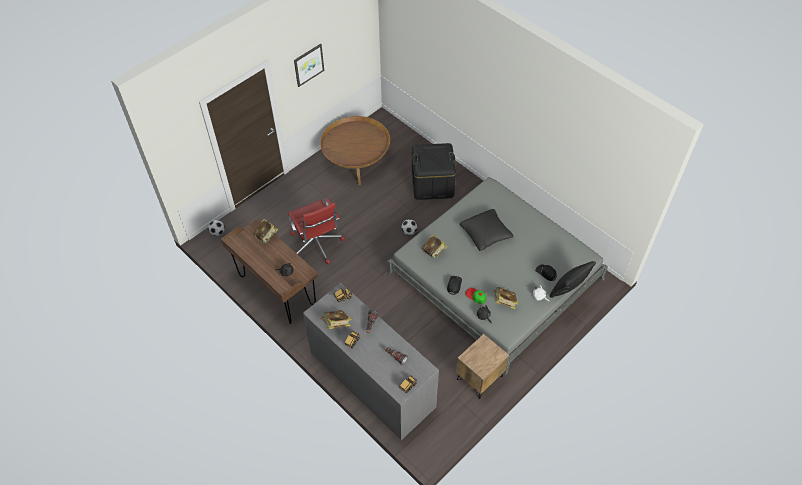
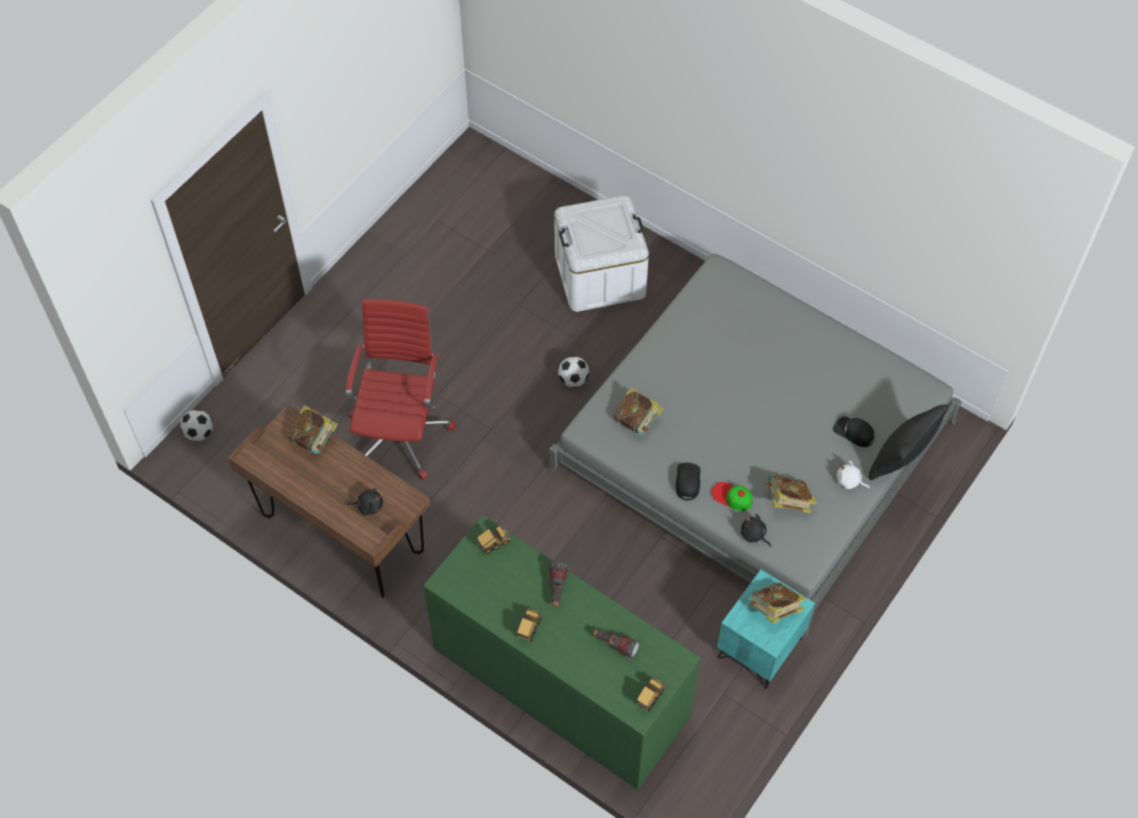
camera: 10 degrees left, 5 degrees up
(308, 64) = (338, 83): picture -> none
(317, 245) = (401, 432): red office chair -> red office chair turned 135 degrees counterclockwise
(336, 324) = (491, 598): book -> book (774, 610)
(356, 162) = (443, 250): brown coffee table -> none
(372, 379) = (560, 682): grey dresser -> green dresser
(432, 184) = (600, 276): black storage box -> white storage box
(480, 378) = (760, 648): brown nightstand -> turquoise nightstand
(485, 234) = (728, 371): black pillow -> none

